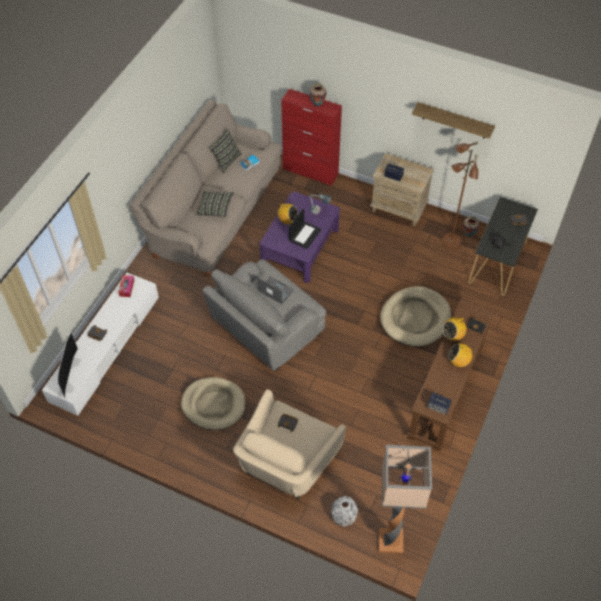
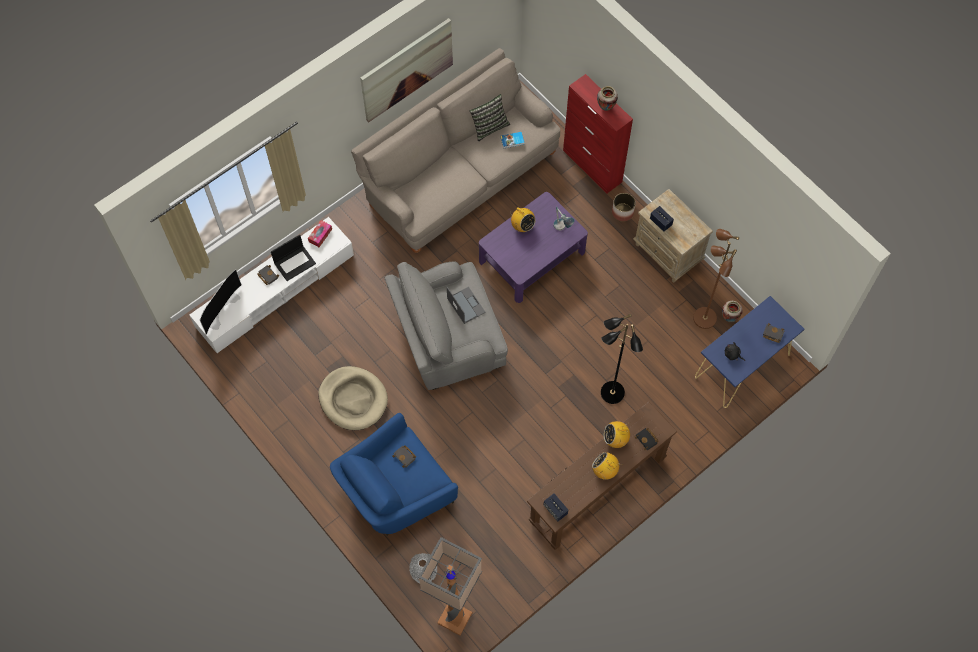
camera: 25 degrees right, 10 degrees up
(153, 121) = (407, 69): none -> picture
(215, 208) = (448, 182): pillow -> none
(287, 462) = (395, 492): beige armchair -> blue armchair
(305, 235) = (532, 251): laptop -> laptop (295, 263)
(350, 193) = (623, 212): none -> planter
(415, 318) = (612, 393): beige dog bed -> black floor lamp
(454, 121) = (737, 196): shelf -> none
(497, 262) = (741, 366): black console table -> blue console table

